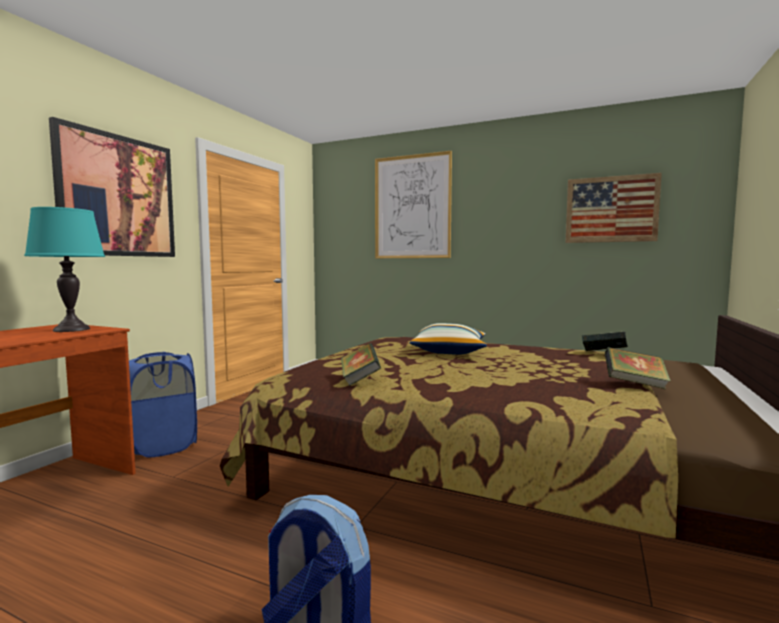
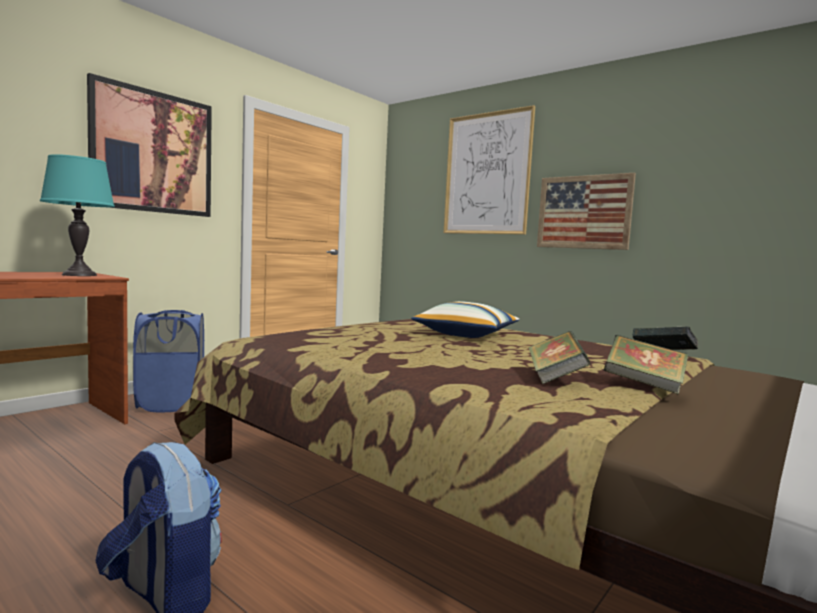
camera: 15 degrees right, 0 degrees up
(359, 379) = (321, 347): book -> book (555, 378)
(611, 209) = (731, 175): picture -> picture (583, 212)

